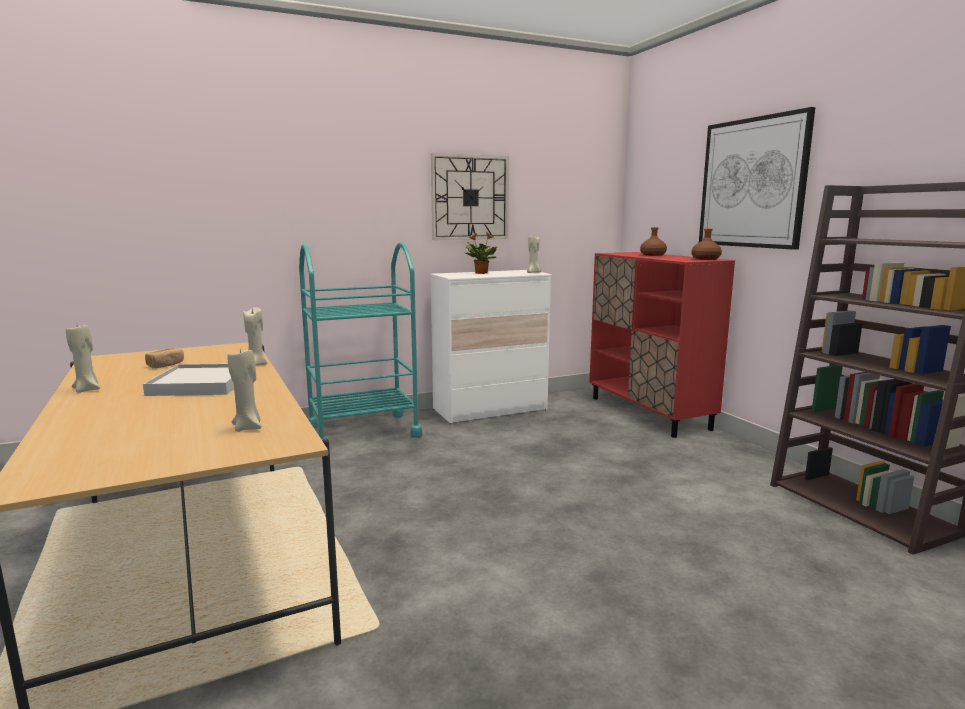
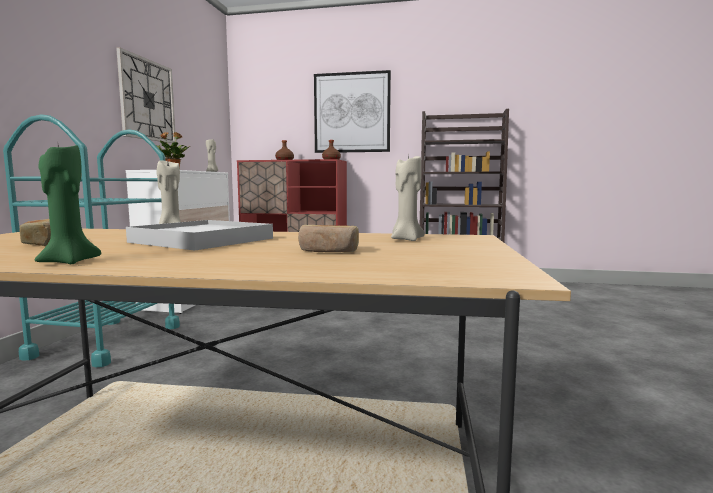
camera: 55 degrees left, 5 degrees down
(88, 389) = (68, 262): beige candle -> green candle
(155, 422) = (329, 251): none -> bread

